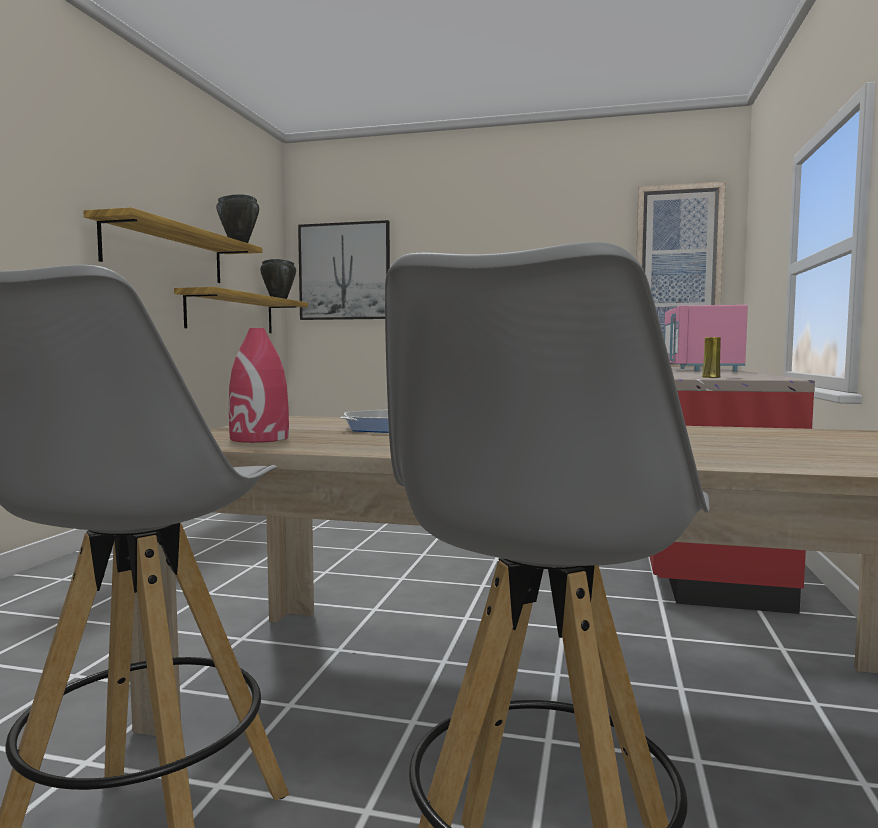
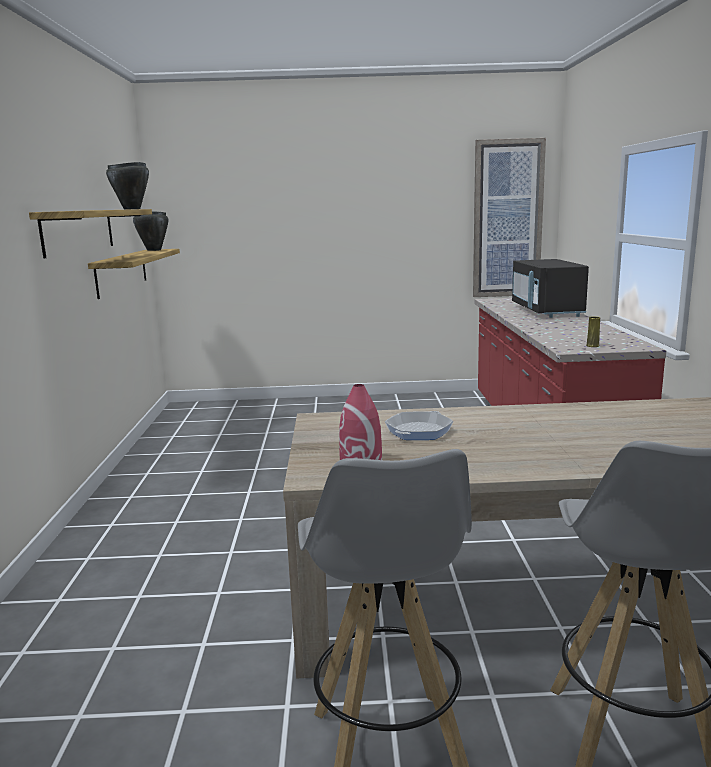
camera: 15 degrees left, 10 degrees up
(344, 271) = (208, 215): picture -> none
(700, 369) = (546, 311): pink microwave -> black microwave

